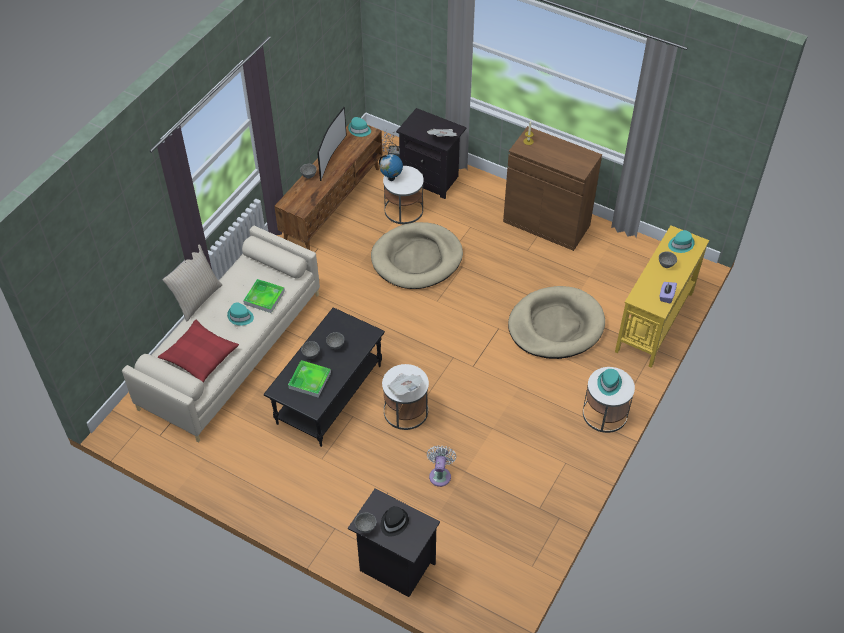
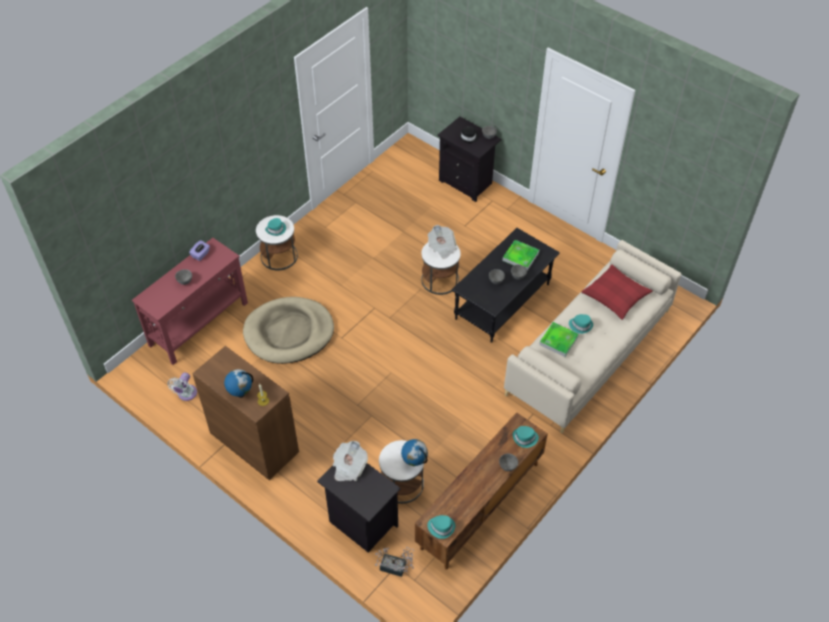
camera: 170 degrees left, 0 degrees up
(197, 299) = (623, 349): beige pillow -> none
(331, 157) = (480, 491): television -> none
(417, 258) = (400, 421): beige dog bed -> none
(440, 474) = (422, 232): white fan -> white fan (186, 394)
(550, 144) = (240, 394): none -> globe
(654, 321) = (199, 324): yellow console table -> red console table
(680, 244) = (160, 299): turquoise hat -> turquoise hat (525, 438)

